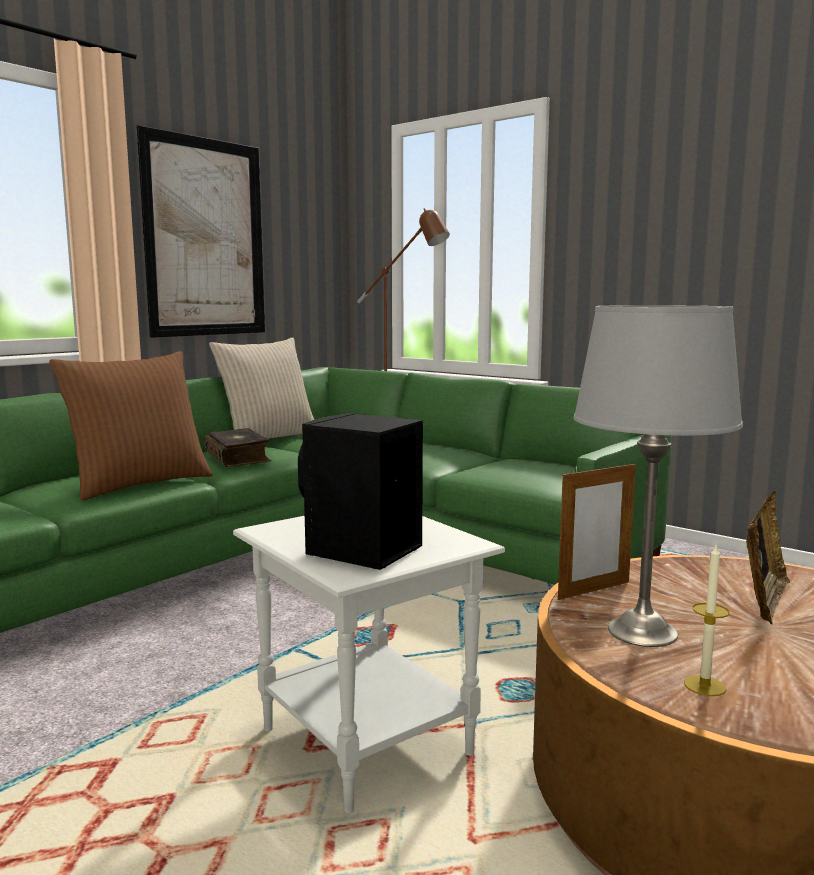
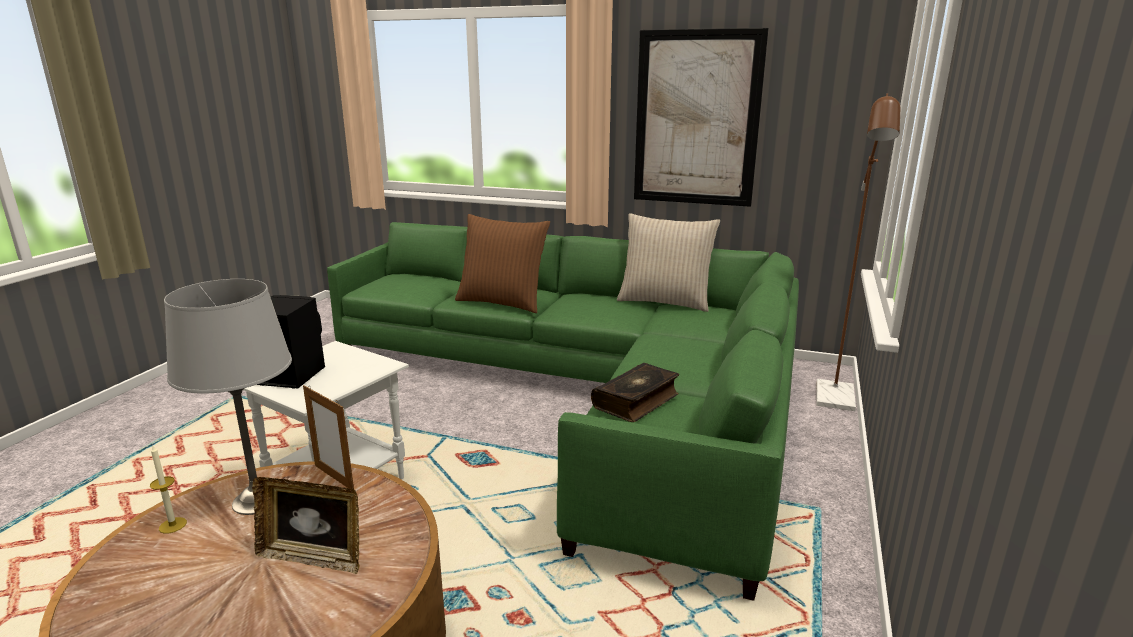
camera: 70 degrees right, 10 degrees up
(238, 457) = (586, 307): book -> book (637, 401)

